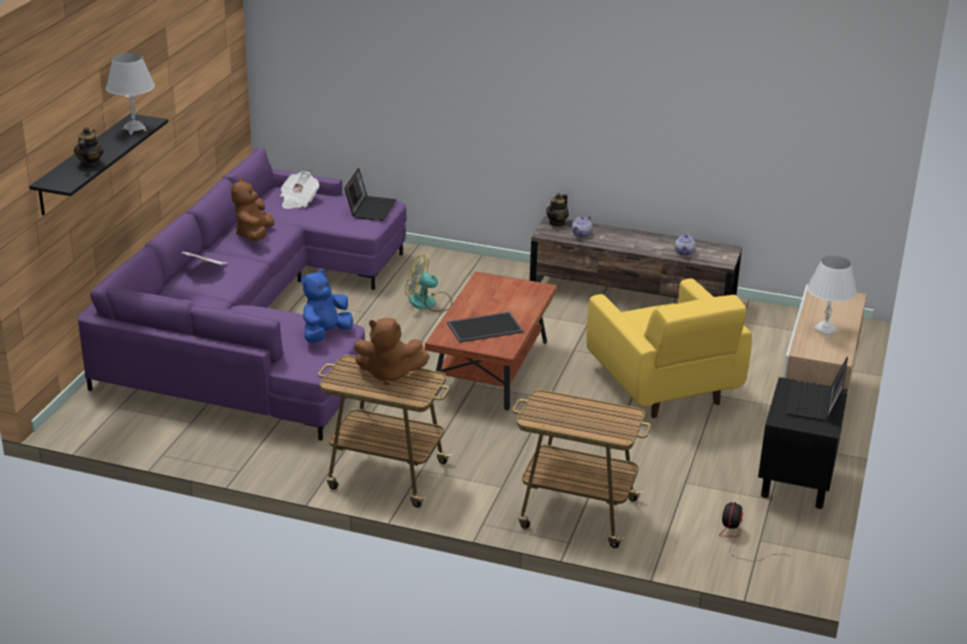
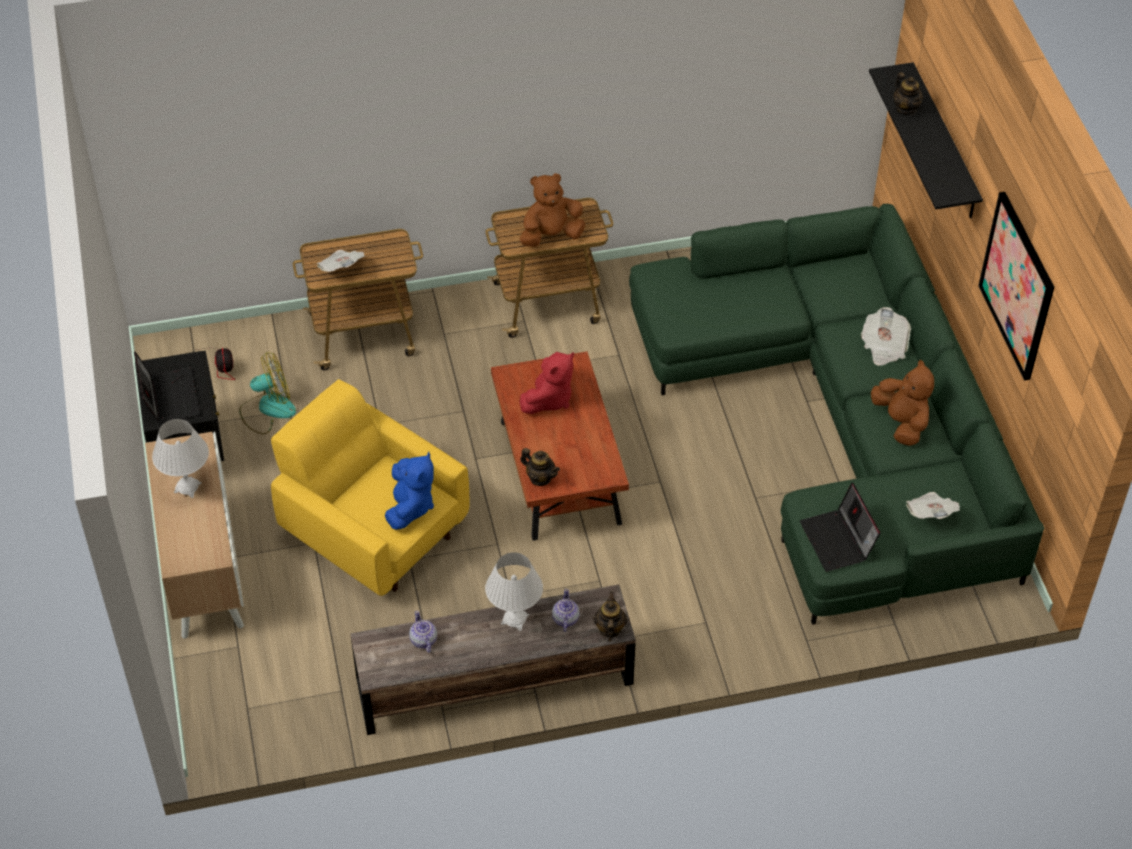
camera: 150 degrees right, 20 degrees up
(134, 129) = (940, 174): white table lamp -> white table lamp (515, 619)
(173, 95) = (1017, 285): none -> picture
(255, 323) = (843, 427): purple sofa -> green sofa
(325, 334) = (683, 315): blue plush toy -> blue plush toy (410, 506)
(428, 303) = (704, 546): fan -> fan (267, 409)
(485, 327) = (549, 399): tray -> red plush toy
(535, 292) = (540, 478): none -> teapot
(603, 414) = (341, 269): none -> newspaper

